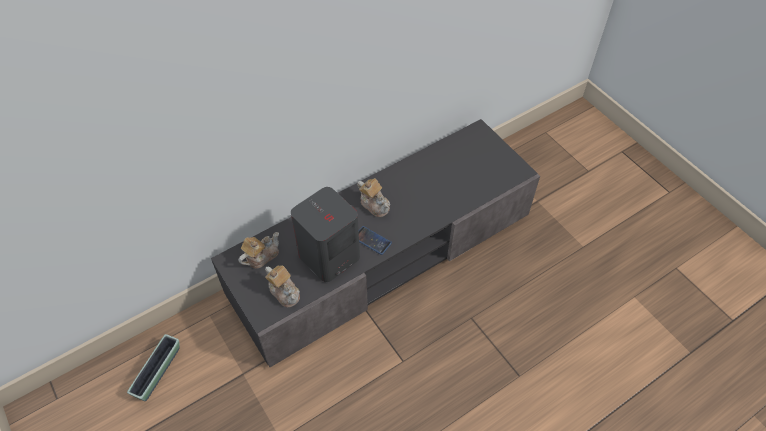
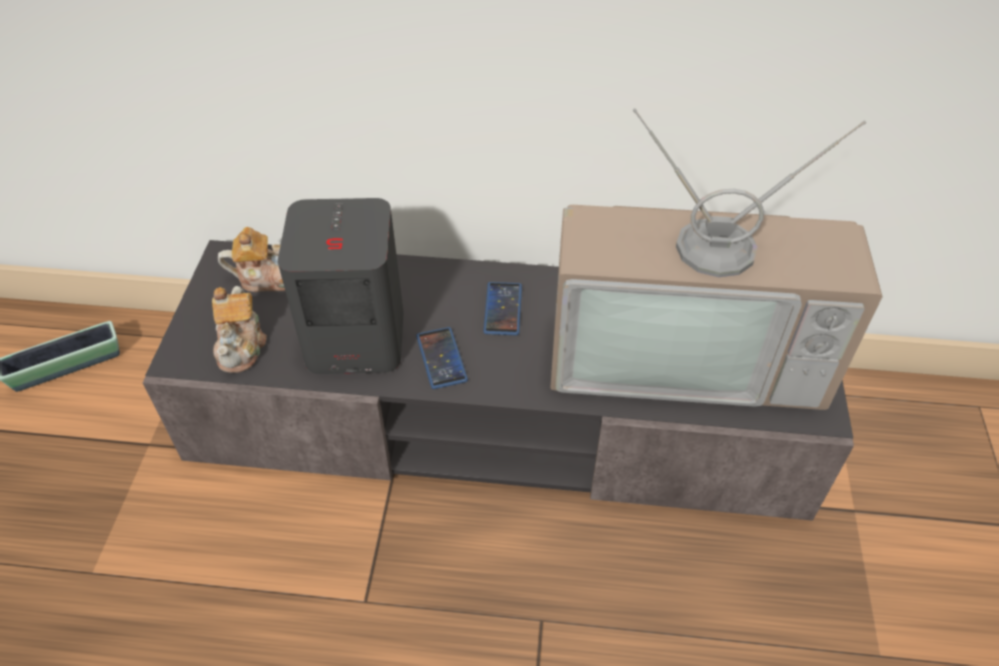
camera: 40 degrees right, 5 degrees down
(374, 204) = (503, 309): teapot -> phone
(457, 176) = (686, 351): none -> television

